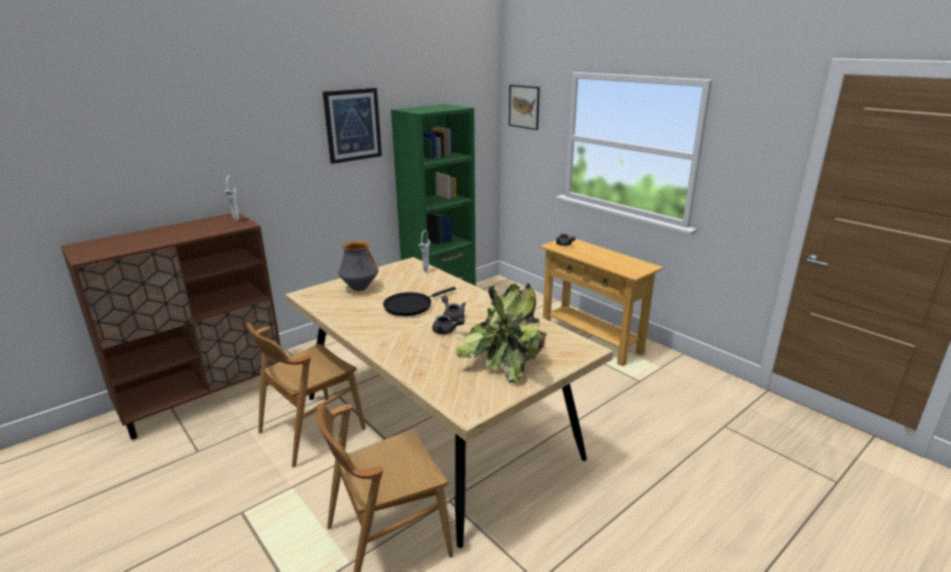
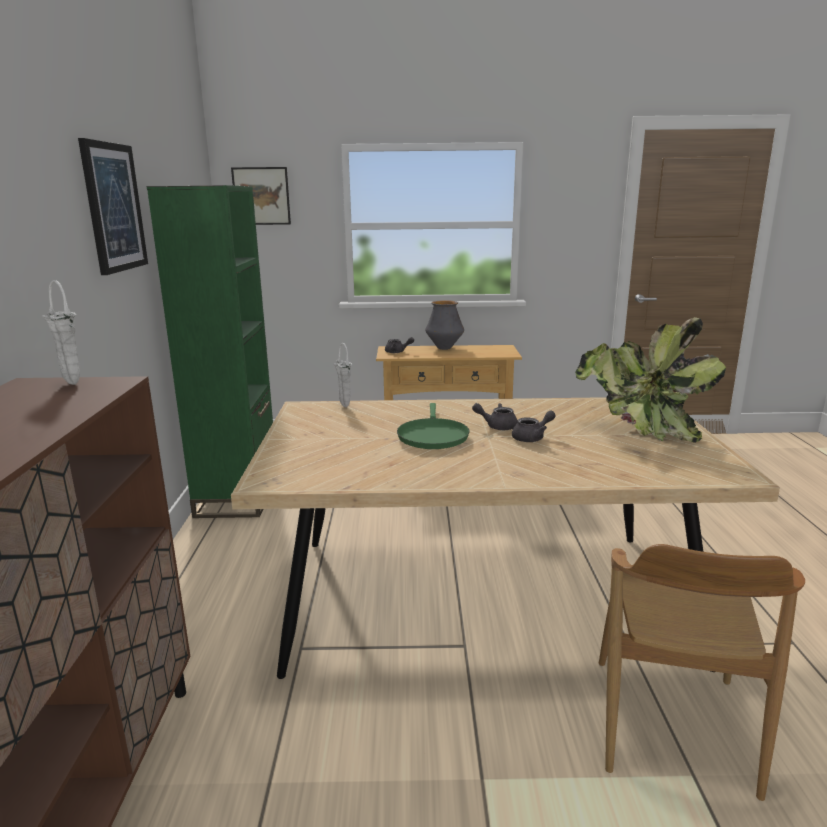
camera: 50 degrees left, 5 degrees down
(311, 430) = (364, 706): brown chair -> none
(360, 288) = (321, 447): vase -> vase (444, 348)
(410, 306) = (432, 436): black frying pan -> green frying pan

